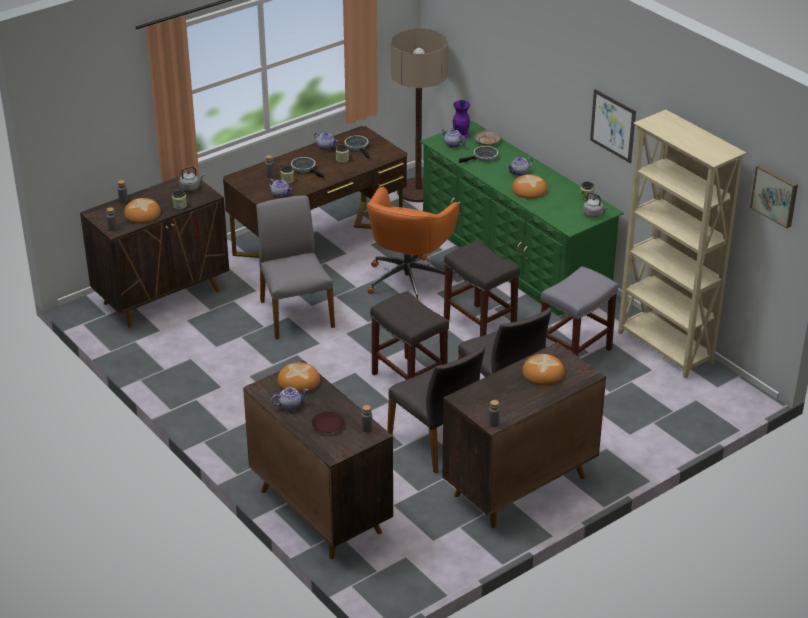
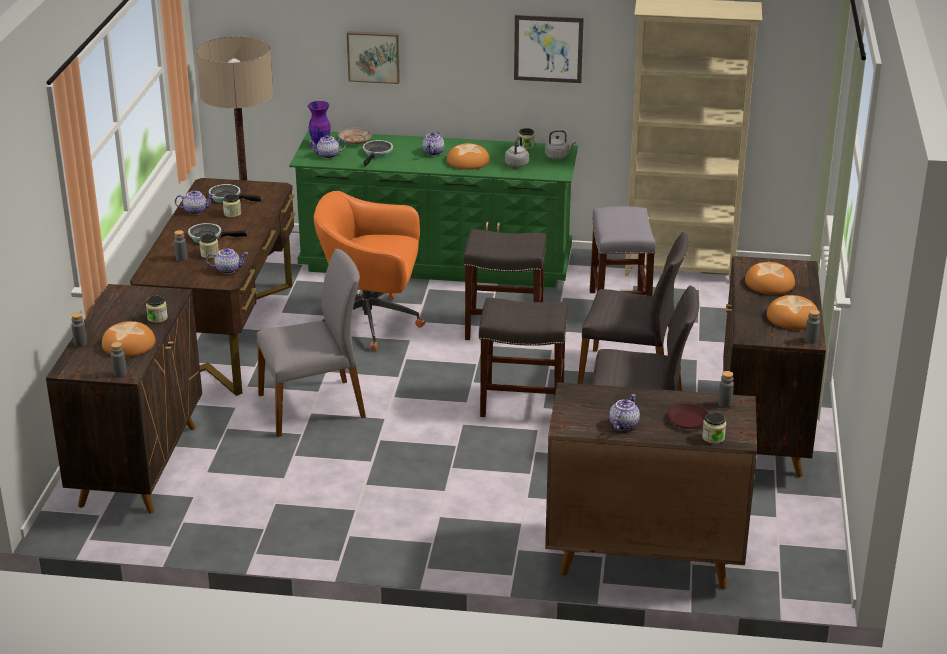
camera: 45 degrees left, 5 degrees down
(191, 187) = (137, 297): grey kettle -> grey kettle (517, 164)
(295, 313) = (313, 406): grey chair -> grey chair turned 135 degrees clockwise
(299, 381) = (590, 401): bread -> bread (792, 317)
(322, 443) = (713, 437): none -> jar
(408, 279) = (371, 323): orange office chair -> orange office chair turned 120 degrees clockwise
(775, 195) = (799, 37): picture -> picture (374, 56)

